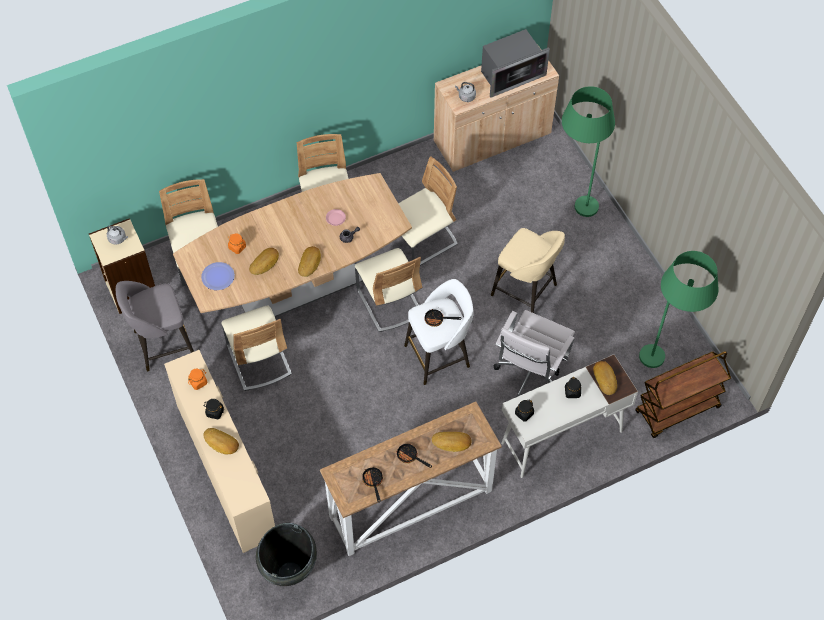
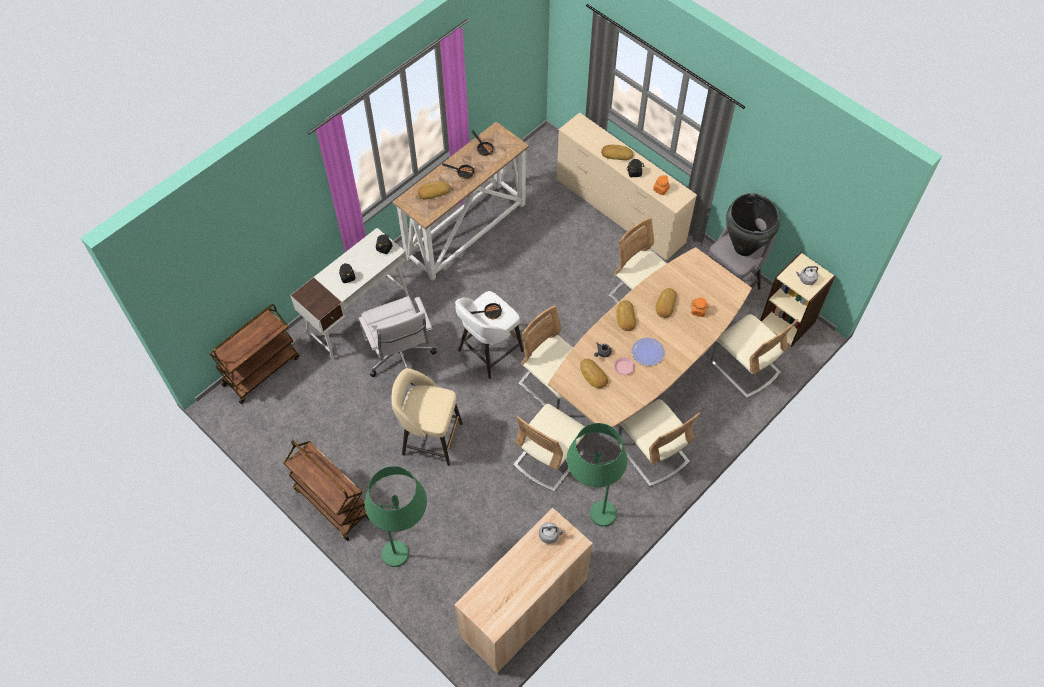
camera: 160 degrees right, 0 degrees up
(218, 276) = (699, 279): plate -> plate (648, 352)
(290, 573) = (535, 161): black vase -> black vase (744, 247)
(510, 75) = (510, 584): microwave -> none
(530, 376) = (401, 359): white office chair -> white office chair turned 150 degrees clockwise
(605, 379) = (321, 296): bread -> bread (593, 375)
(632, 263) = (332, 503): none -> brown cart
(666, 358) = (280, 415): green floor lamp -> green floor lamp (588, 517)

